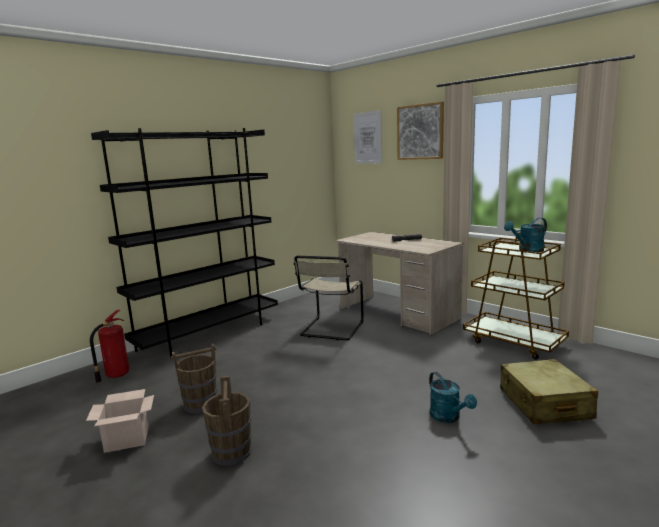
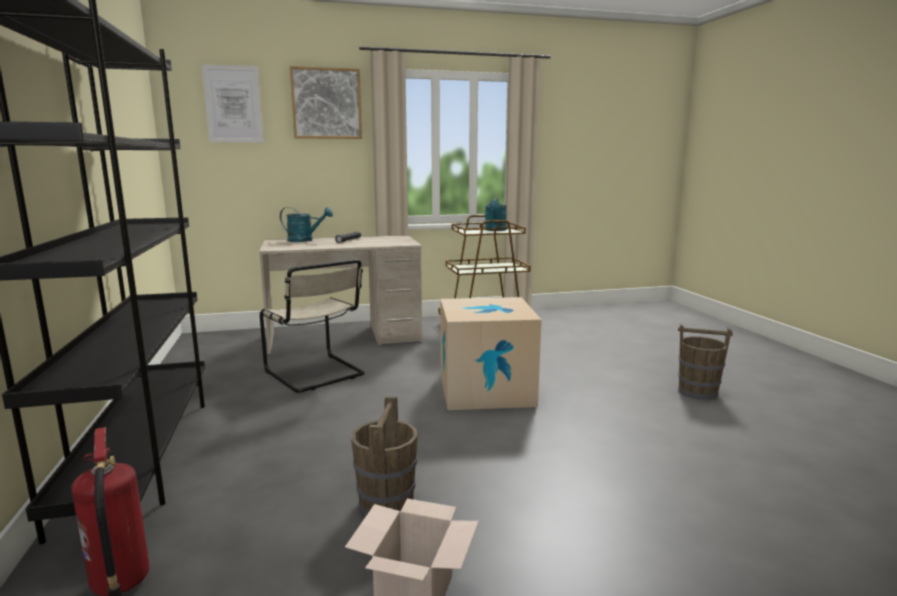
camera: 60 degrees left, 0 degrees up
(231, 453) = (541, 503): brown bucket -> brown bucket (698, 392)
(378, 384) = (486, 390): none -> cardboard box
(448, 417) = (579, 383): turquoise watering can -> turquoise watering can (305, 240)
(544, 404) = (592, 350): beige suitcase -> none

